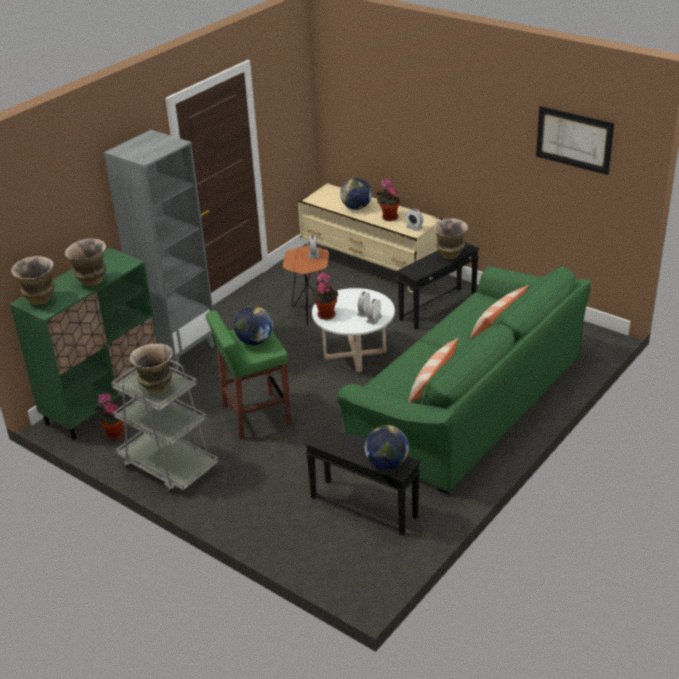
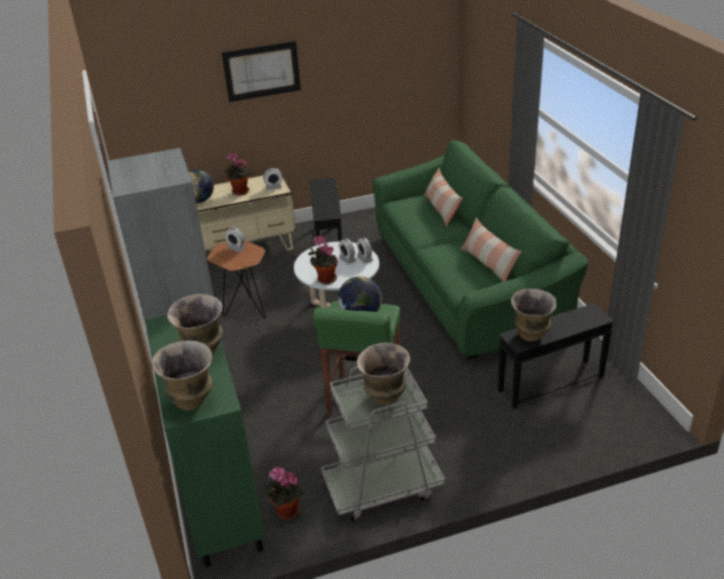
camera: 55 degrees left, 0 degrees up
(387, 463) = (584, 320): globe -> none
(450, 256) = (326, 192): vase -> vase (531, 335)
(574, 140) = (396, 39): picture -> picture (262, 71)

